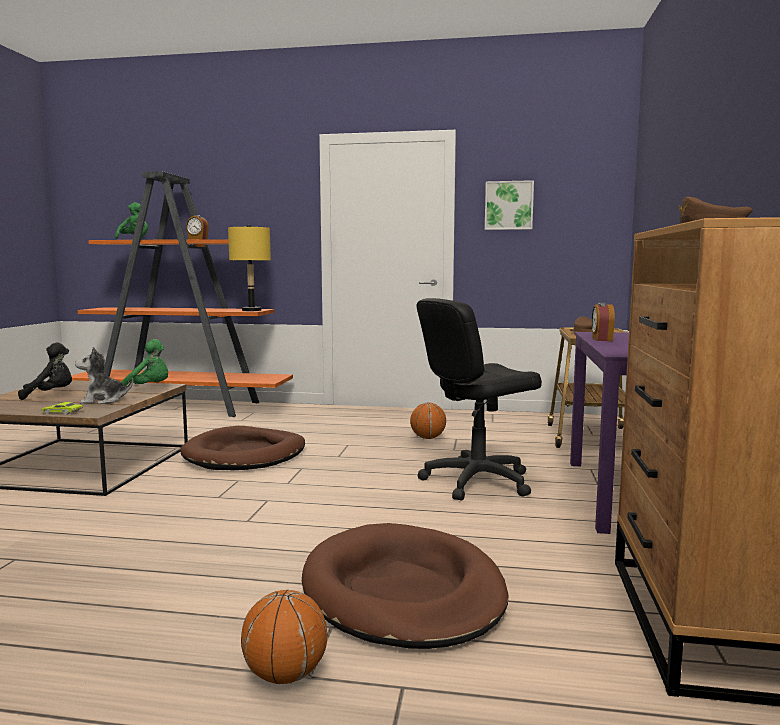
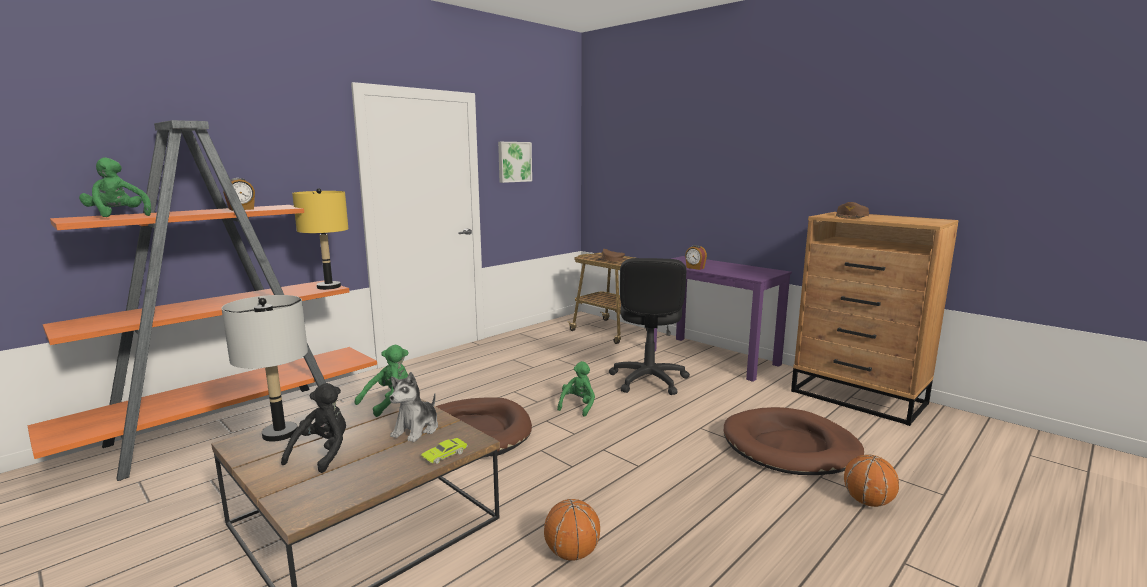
camera: 55 degrees left, 5 degrees up
(76, 384) = (280, 434): none -> grey table lamp
(352, 470) = (578, 406): none -> green plush toy
(428, 438) = (542, 365): basketball -> basketball (572, 554)

